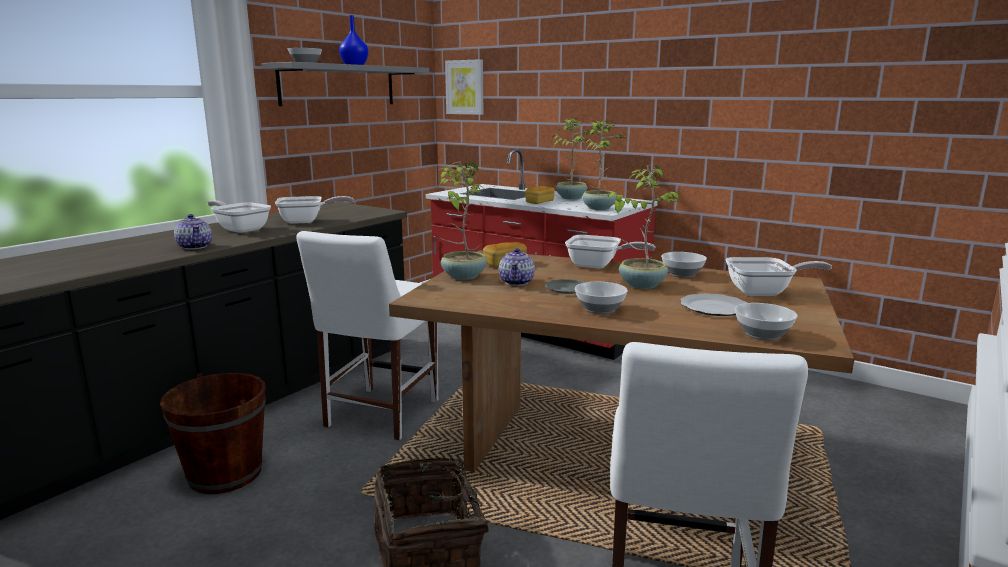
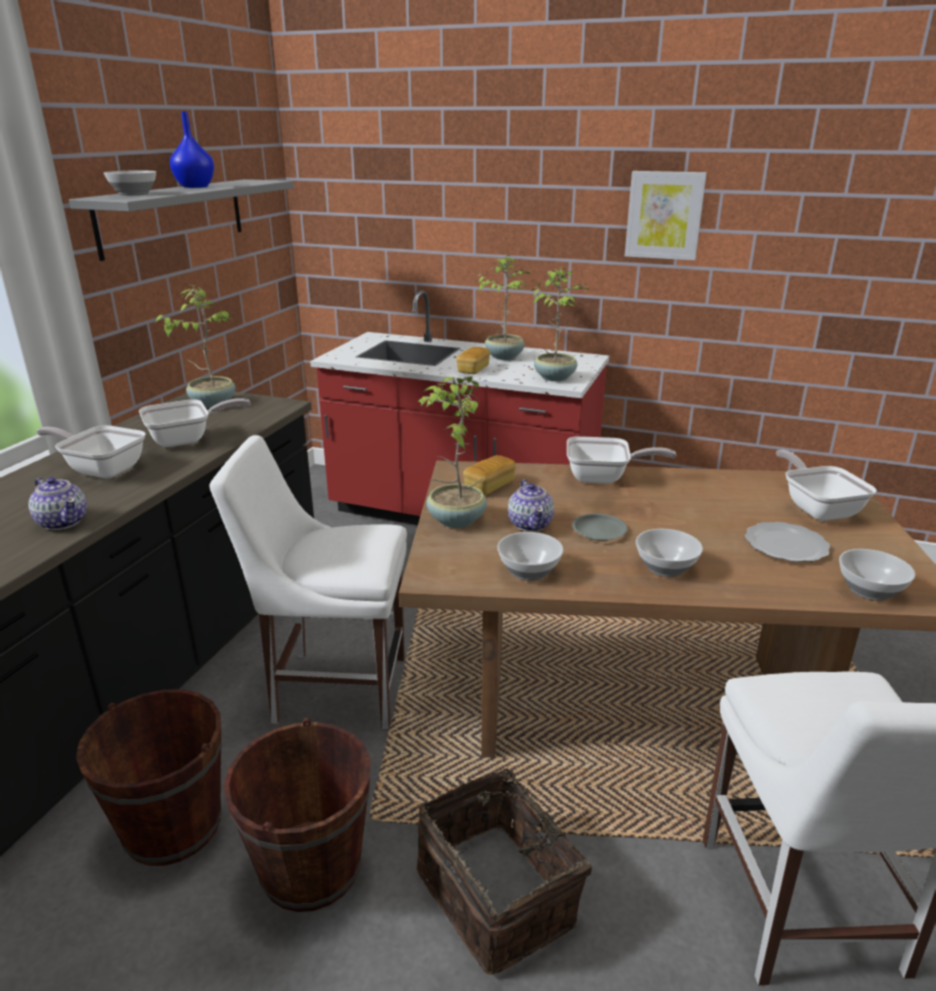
camera: 15 degrees left, 10 degrees up
(303, 512) = (311, 867): none -> brown bucket
(379, 415) = (333, 687): white chair -> white chair turned 90 degrees clockwise
(465, 87) = (334, 201): picture -> picture (664, 215)
(641, 284) = (677, 510): potted plant -> potted plant (212, 403)
(681, 274) = (707, 484): bowl -> bowl (528, 571)
(764, 292) = (817, 508): frying pan -> frying pan turned 90 degrees counterclockwise

